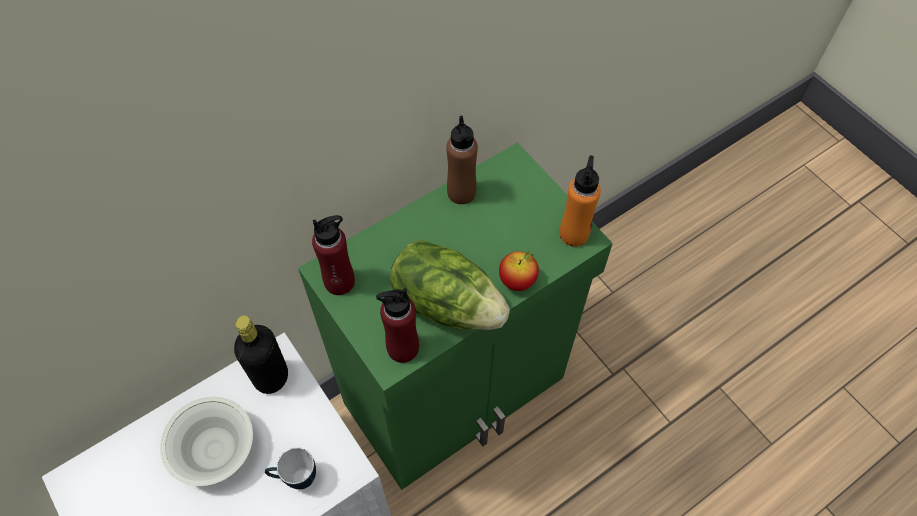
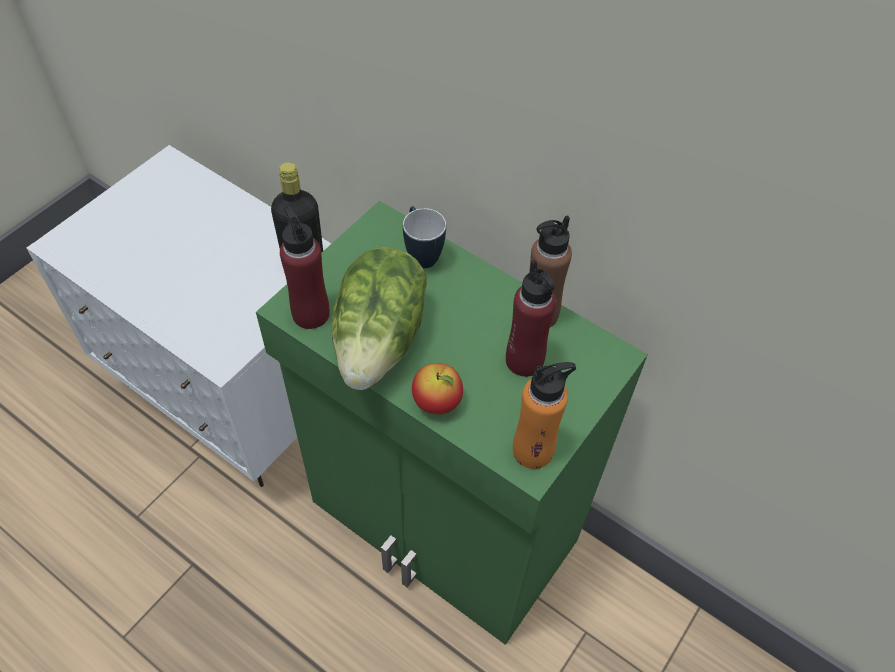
camera: 70 degrees right, 5 degrees down
(215, 450) = (217, 248): white bowl -> none
(295, 478) = (202, 318): mug -> mug (421, 254)
(339, 282) = (374, 238): red bottle -> red bottle (524, 361)

